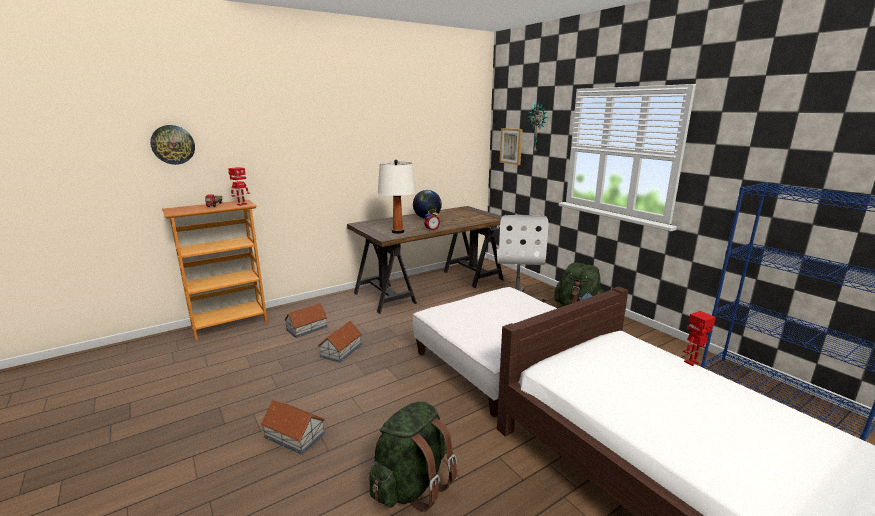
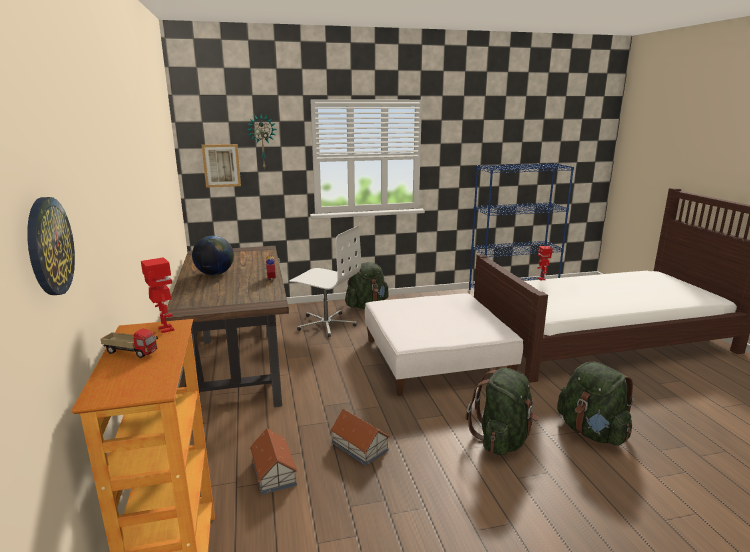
camera: 70 degrees left, 0 degrees up
(295, 436) = (523, 495): toy house -> none
(373, 418) = (502, 439): none -> green backpack
(397, 232) = (256, 294): white table lamp -> none

